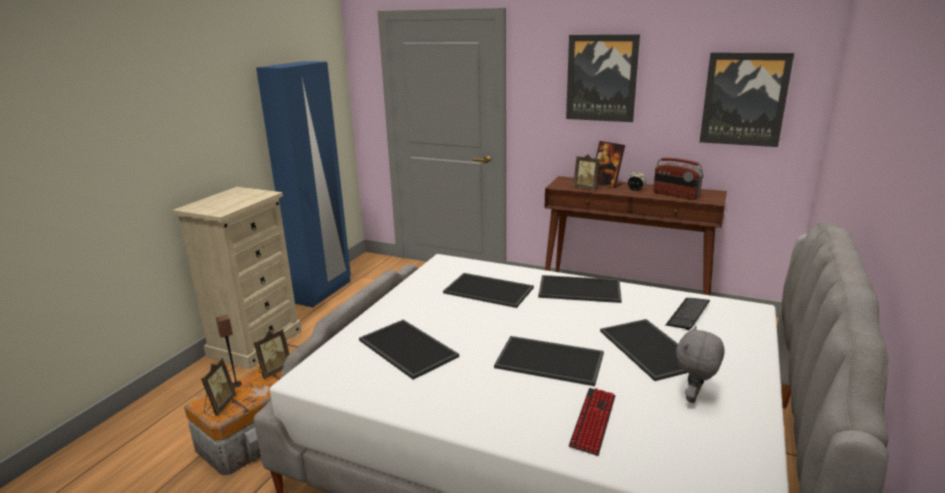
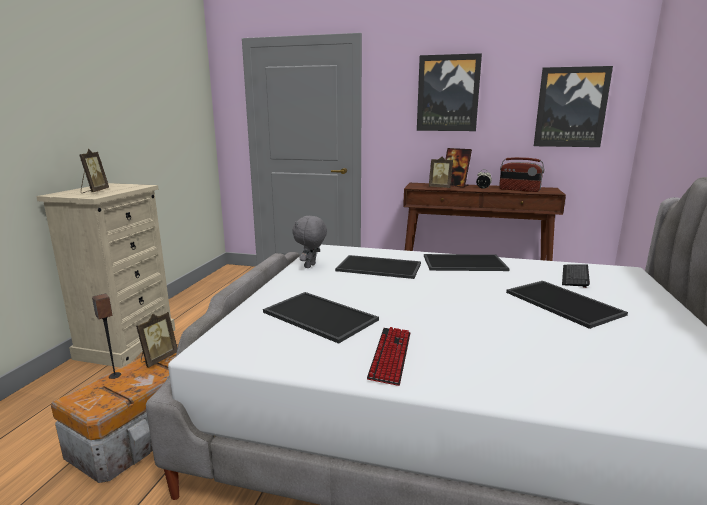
camera: 10 degrees left, 5 degrees down
(219, 406) = (96, 399): picture frame -> picture frame (94, 191)
(323, 292) = (191, 296): blue wardrobe -> none
(551, 360) = (475, 317): tray -> none
(593, 421) = (557, 368): keyboard -> keyboard (390, 355)
(694, 398) = (639, 340): grey plush toy -> grey plush toy (311, 266)

